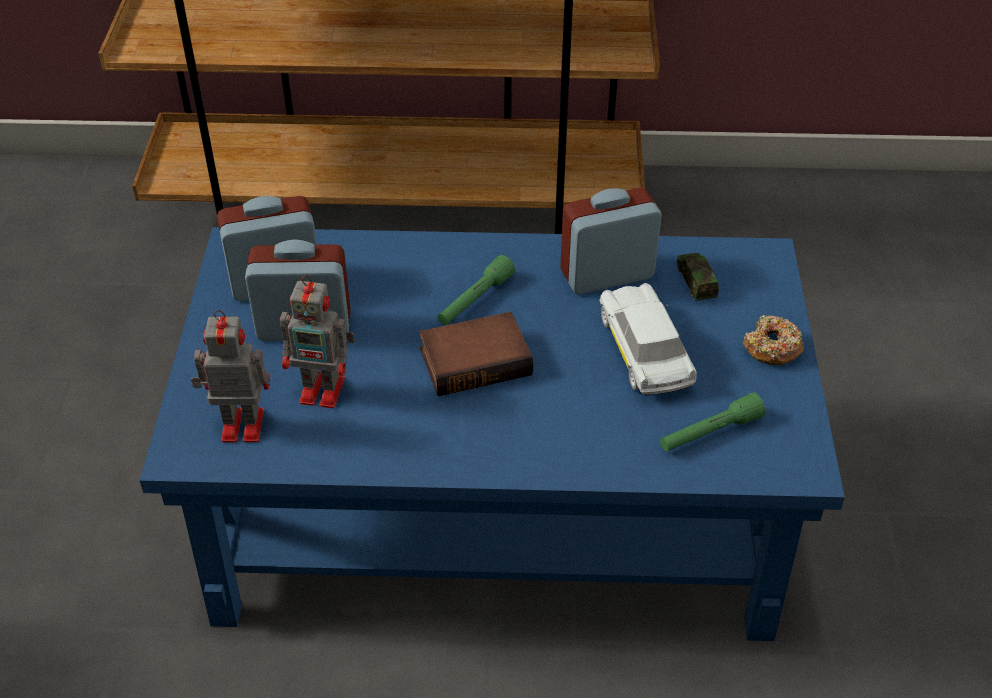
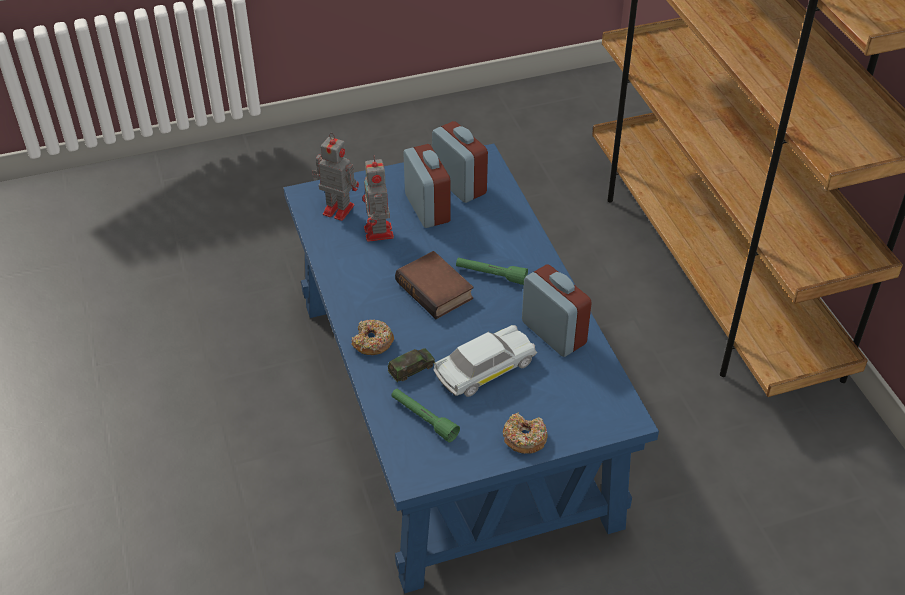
camera: 70 degrees right, 0 degrees up
(240, 425) = (337, 209): toy robot -> toy robot turned 45 degrees counterclockwise
(547, 451) = (372, 342): none -> donut
(696, 282) = (573, 383): toy car -> toy car (411, 369)

